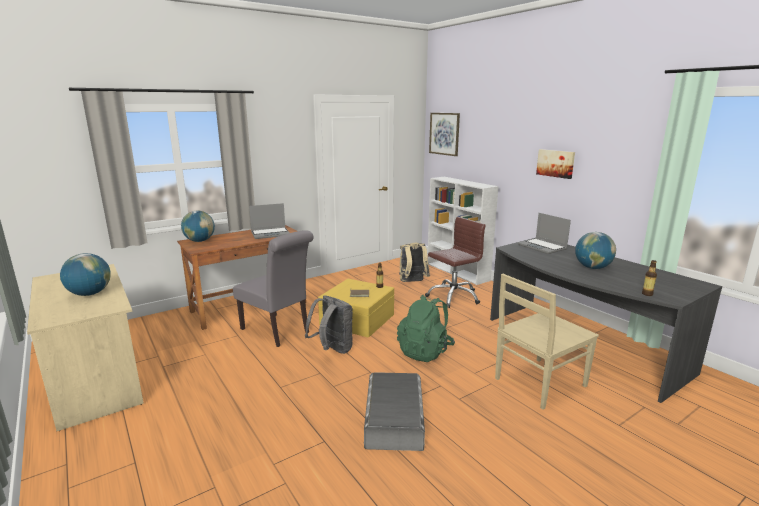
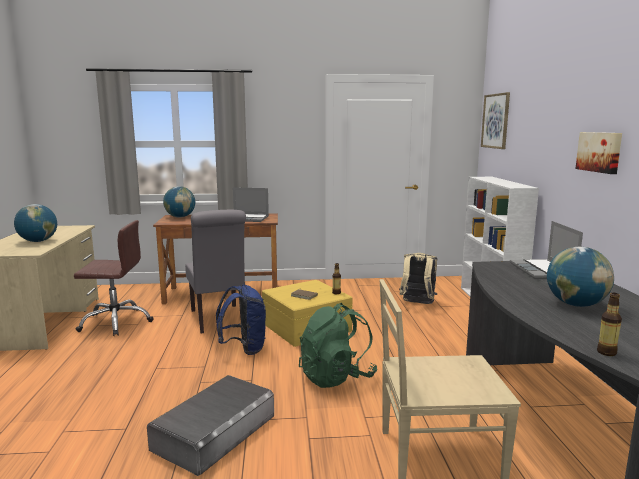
camera: 30 degrees right, 5 degrees down
(332, 350) = (244, 349): grey backpack -> blue backpack
(453, 296) = (448, 328): brown office chair -> brown office chair (116, 322)

